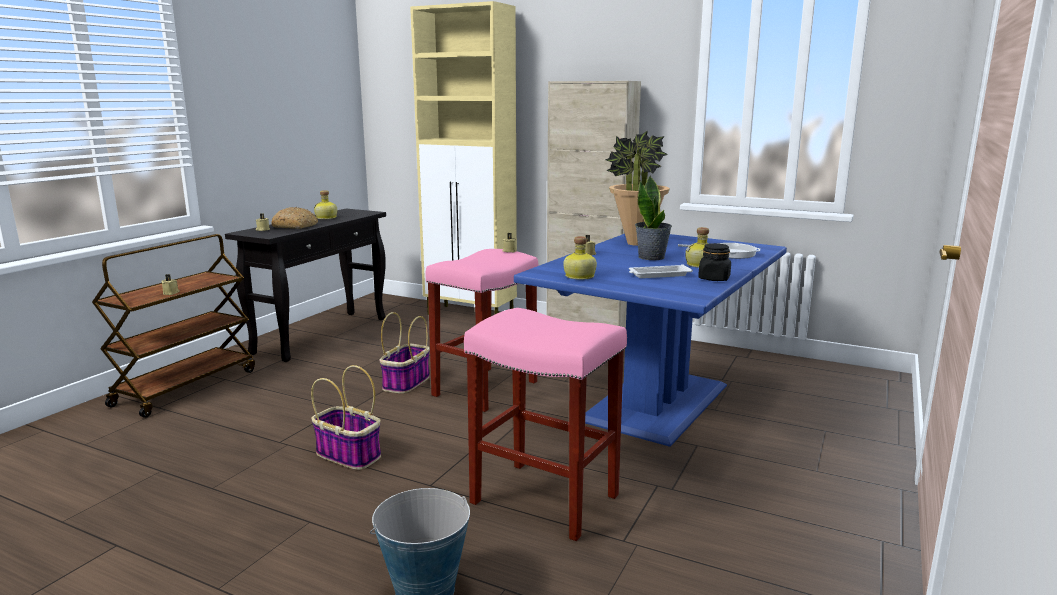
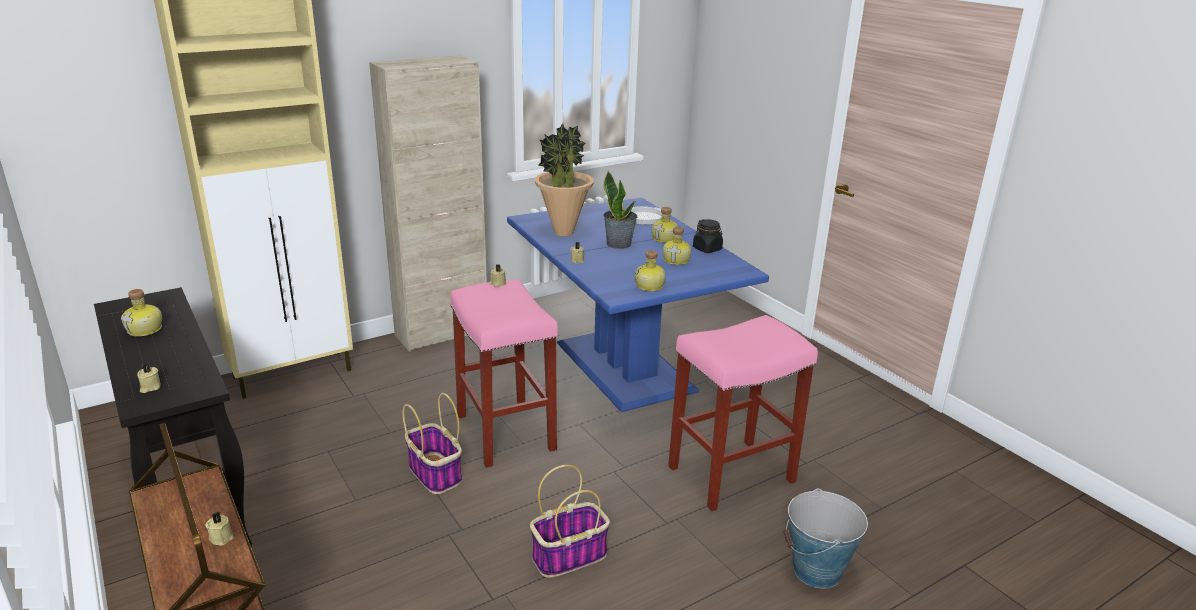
camera: 60 degrees left, 10 degrees up
(295, 226) = (167, 360): bread -> none
(658, 275) = (677, 260): white tray -> bottle

